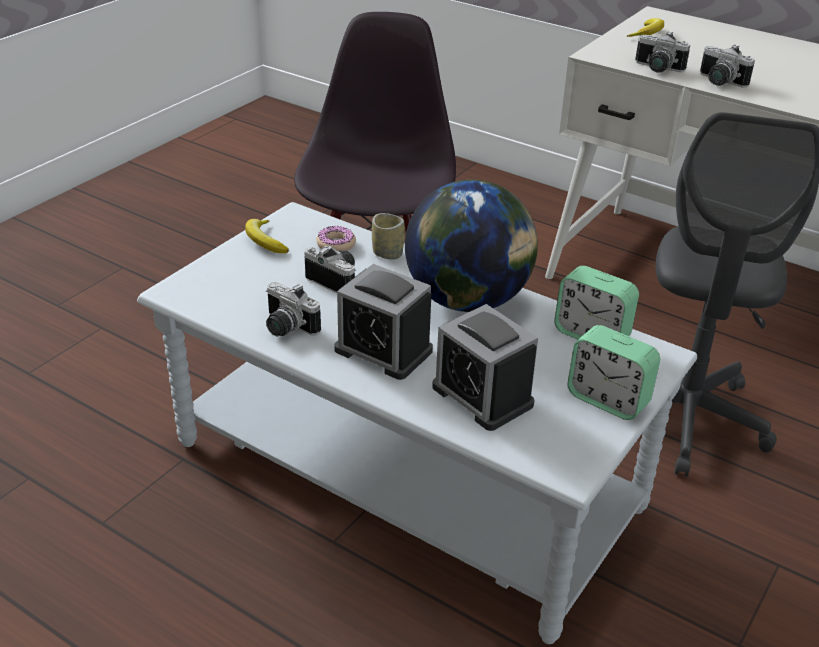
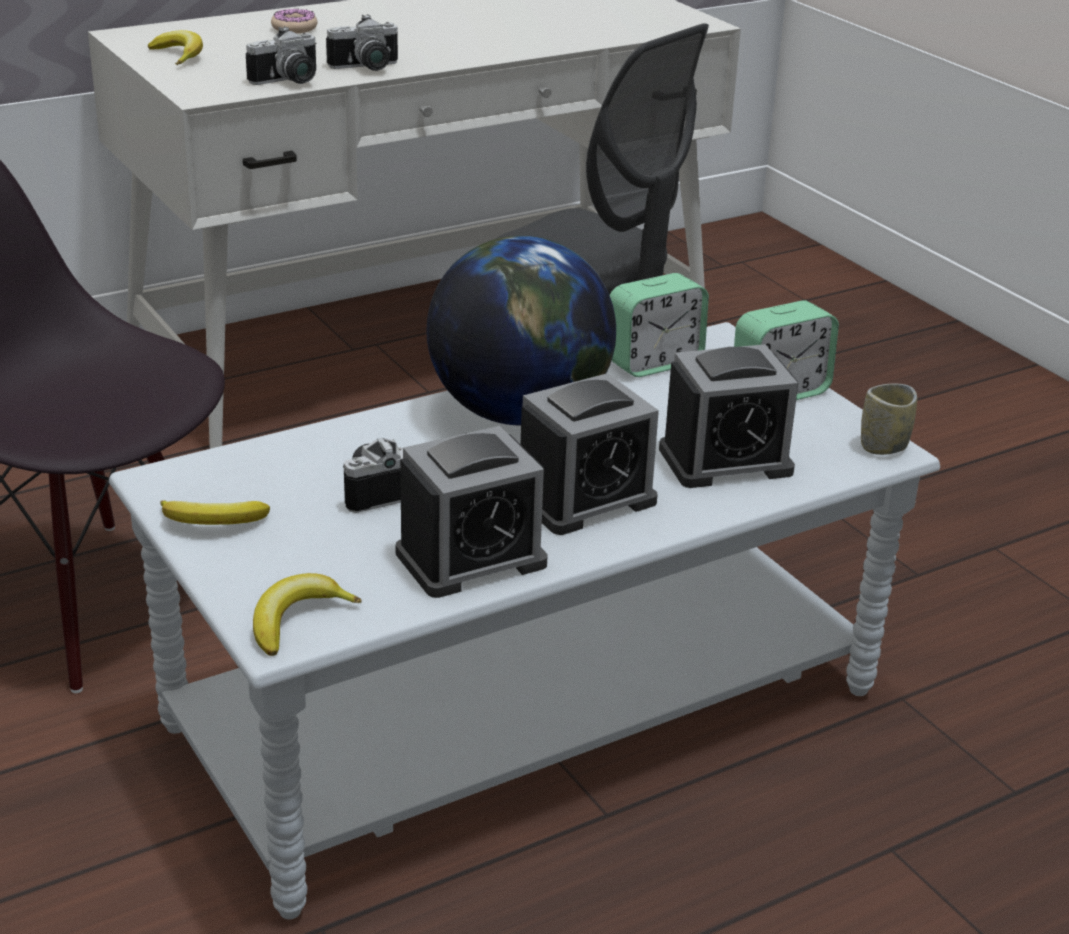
camera: 65 degrees left, 5 degrees down
(190, 291) = (297, 621): none -> banana
(285, 327) = (471, 559): camera -> alarm clock
(336, 244) = (286, 467): donut -> donut (294, 28)
(387, 253) = (352, 435): cup -> cup (883, 446)

